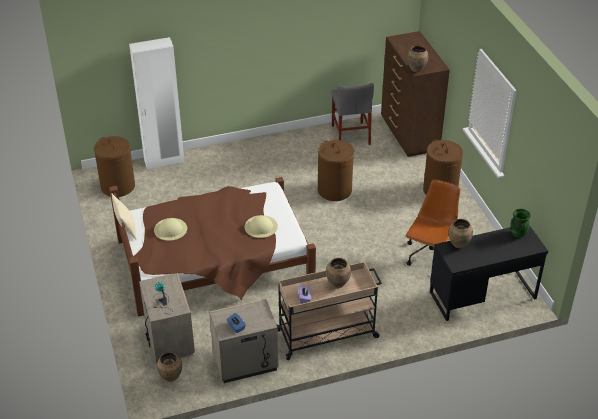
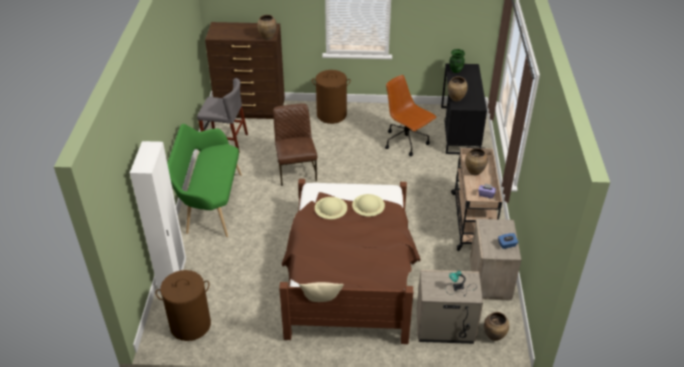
camera: 70 degrees left, 0 degrees up
(170, 229) = (342, 268): beige hat -> beige hat (330, 208)
(259, 153) = (210, 204): none -> green bench
(335, 190) = (296, 170): brown laundry basket -> brown chair

